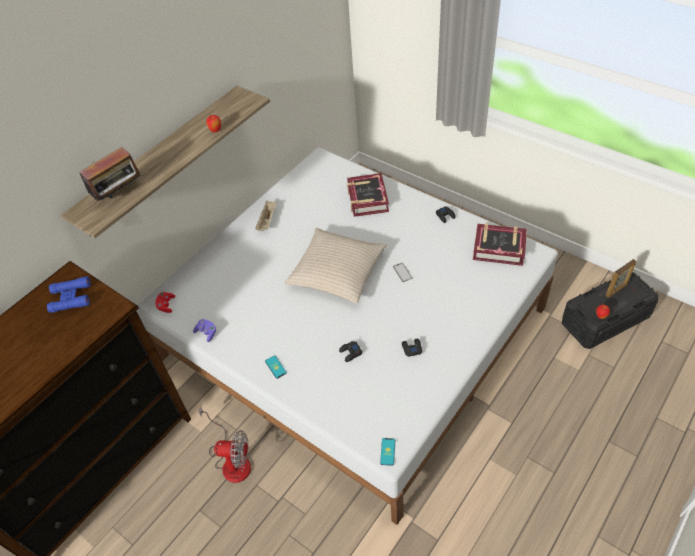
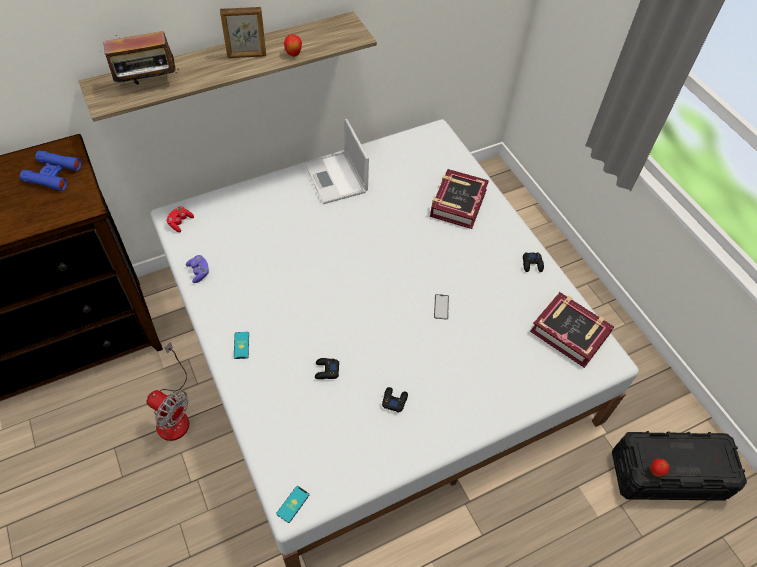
camera: 20 degrees right, 5 degrees up
(267, 221) = (336, 179): beige tray -> laptop
(337, 272) = (371, 271): beige pillow -> none
(616, 290) = (696, 449): picture frame -> picture frame (247, 56)

